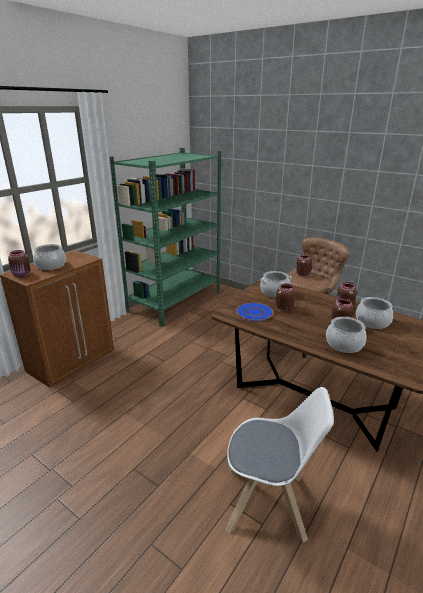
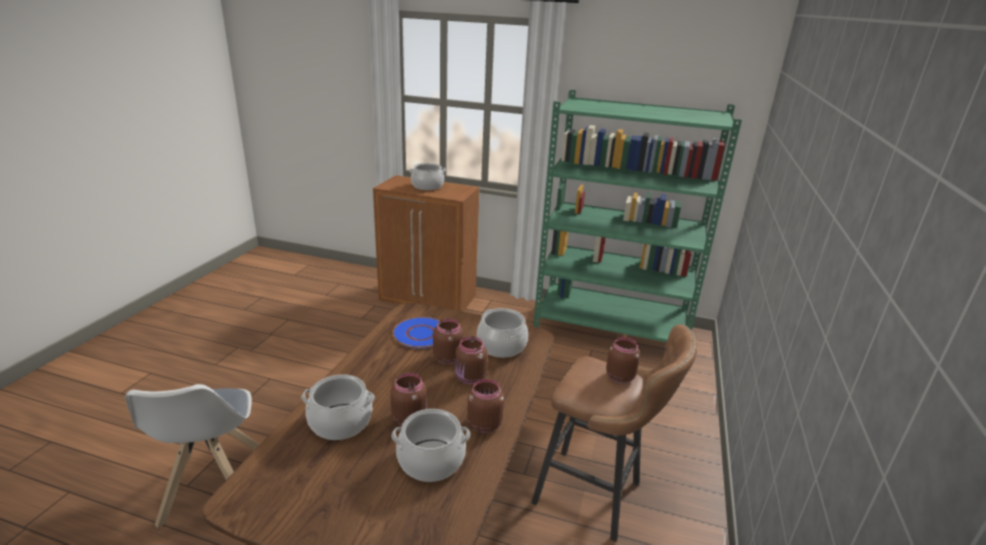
camera: 70 degrees right, 0 degrees up
(22, 275) = (397, 181): brown jar -> brown jar (470, 378)

